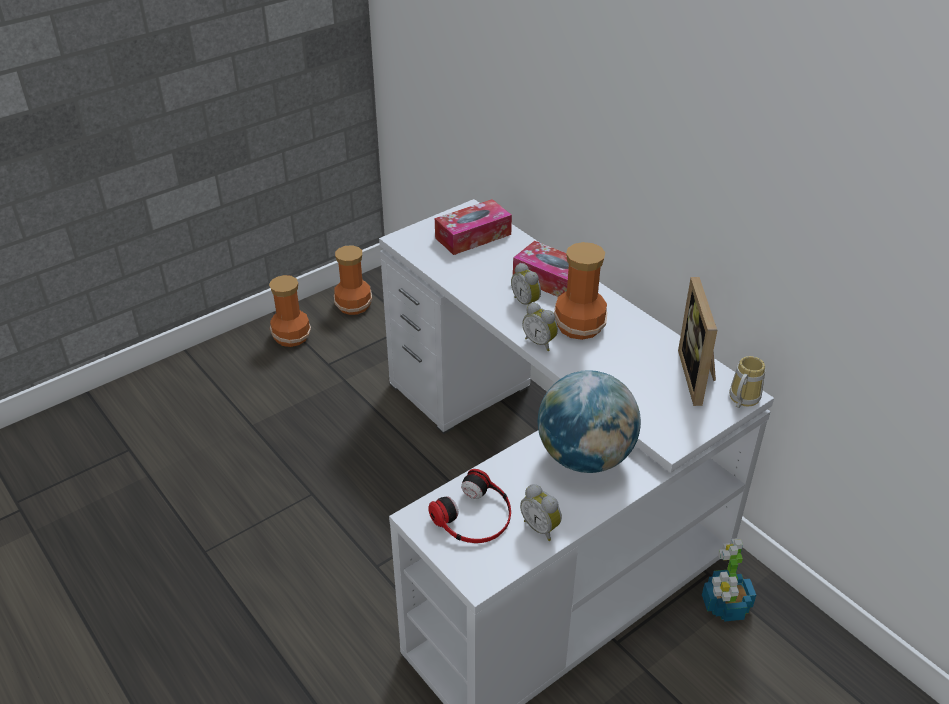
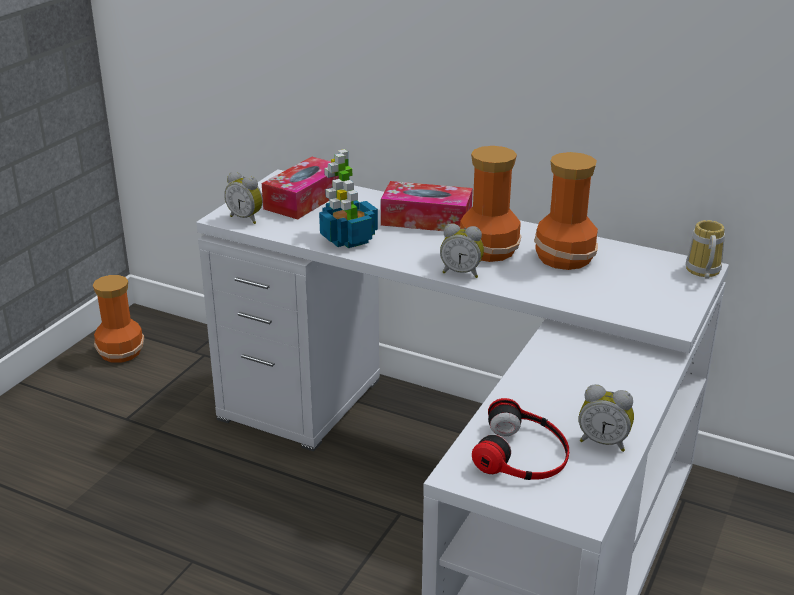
camera: 25 degrees left, 10 degrees down
(291, 336) = (59, 401): vase -> vase (563, 257)
(527, 302) = (416, 242): alarm clock -> alarm clock (246, 218)
(585, 457) = (589, 366): globe -> none
(699, 377) = (646, 264): picture frame -> none
(725, 605) = (721, 523): potted plant -> potted plant (348, 238)

